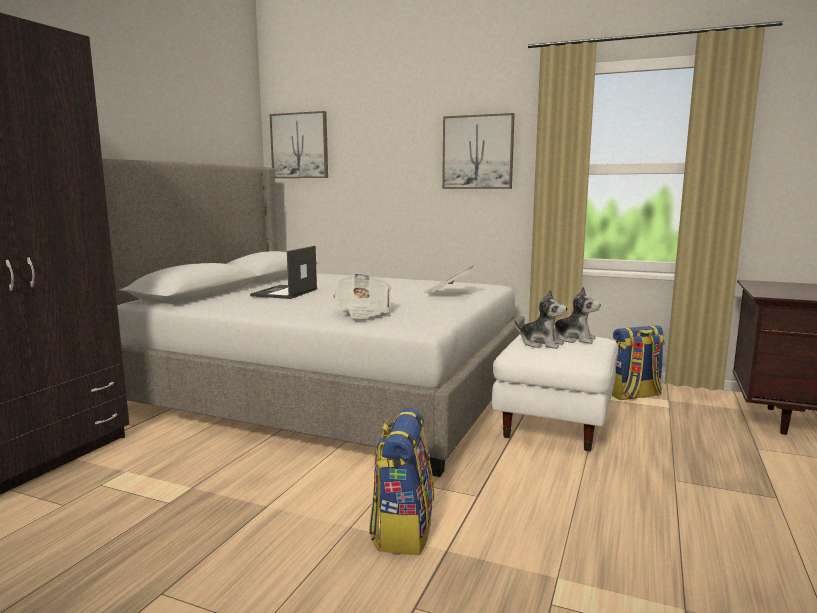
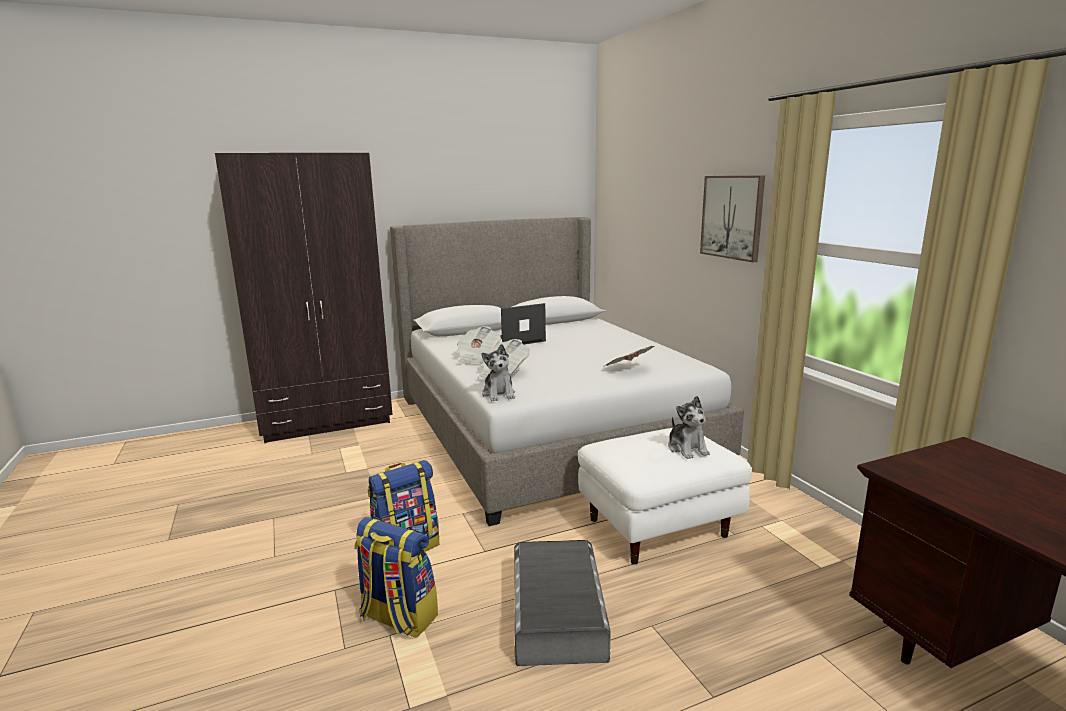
camera: 45 degrees right, 5 degrees up
(291, 309) = (477, 358): none -> newspaper
(299, 145) = (614, 197): picture -> none
(541, 344) = (641, 443): plush toy -> plush toy (499, 394)
(616, 505) = (558, 612): none -> grey storage box
(633, 395) = (810, 538): backpack -> backpack (397, 617)

